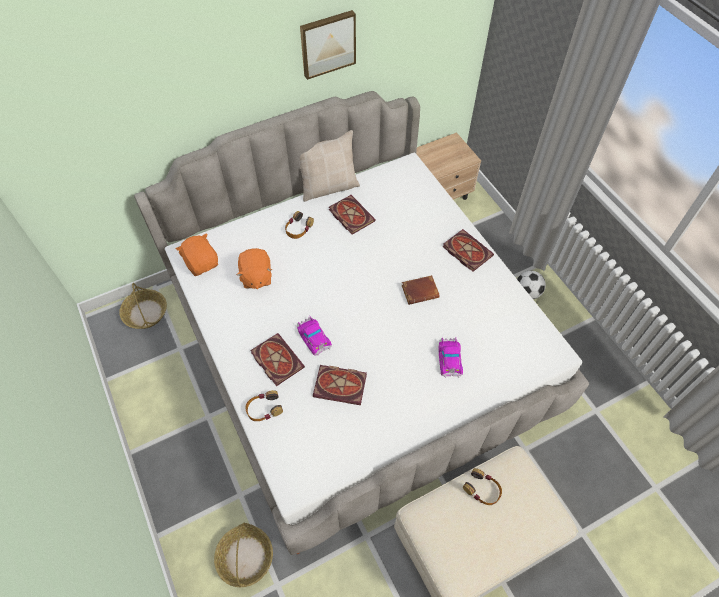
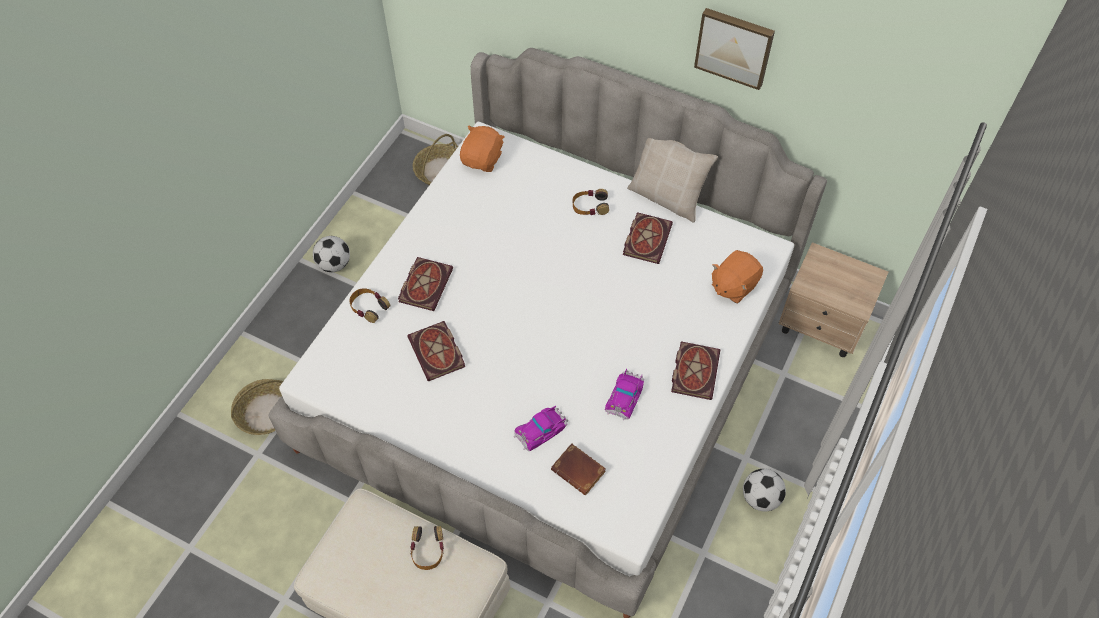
camera: 55 degrees right, 0 degrees up
(157, 430) = (334, 264): none -> football
(256, 277) = (502, 210): orange plush toy -> orange plush toy (733, 285)
(313, 337) = (473, 298): toy car -> toy car (625, 396)
(420, 291) = (603, 357): brown book -> brown book (580, 471)

